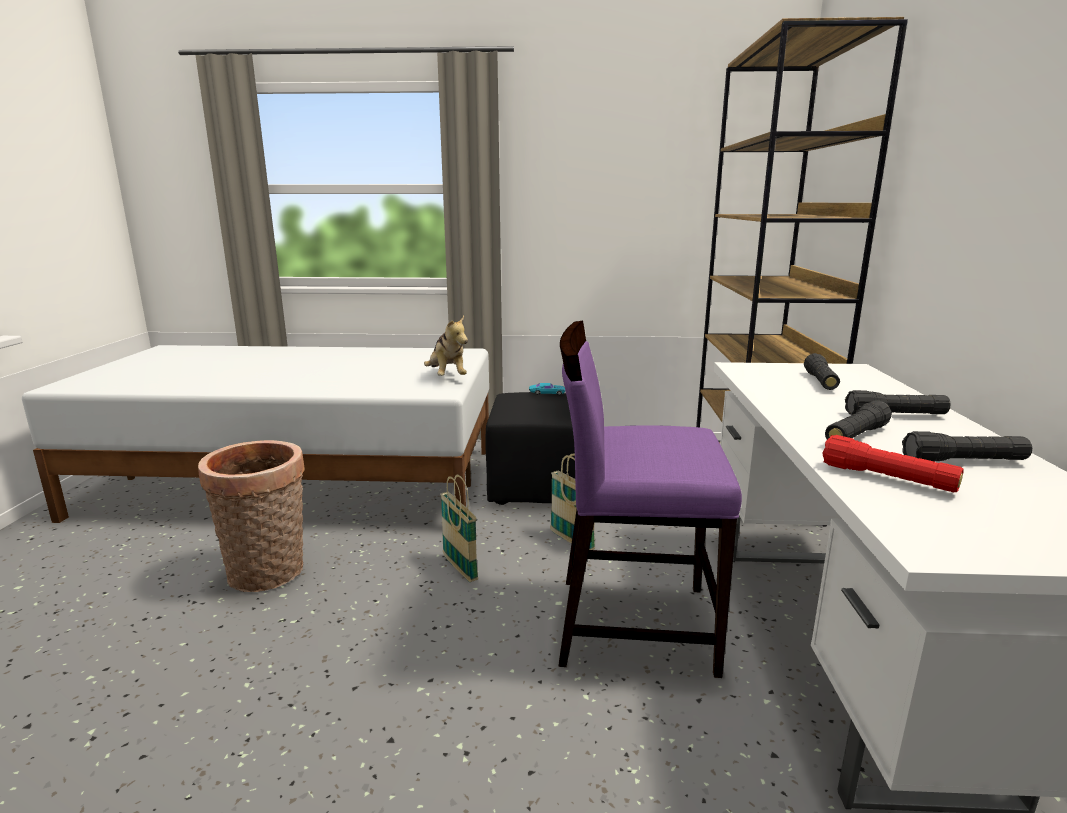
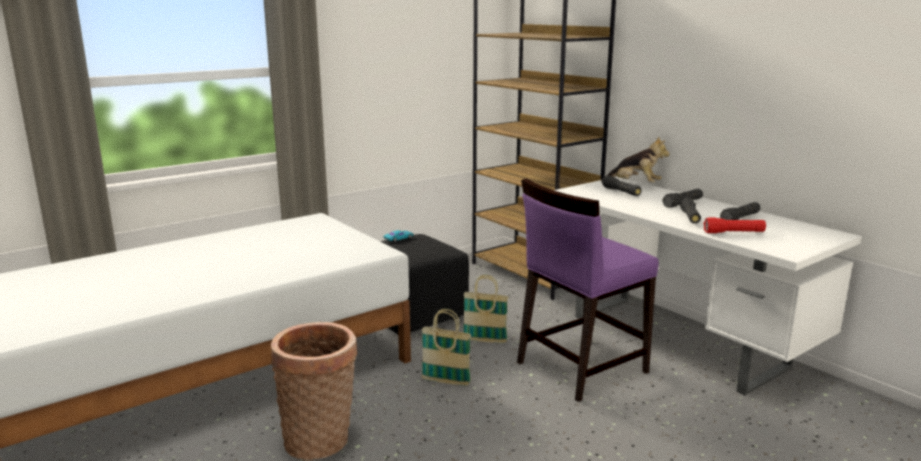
camera: 40 degrees left, 0 degrees up
(447, 377) = (356, 241): plush toy -> plush toy (634, 185)

